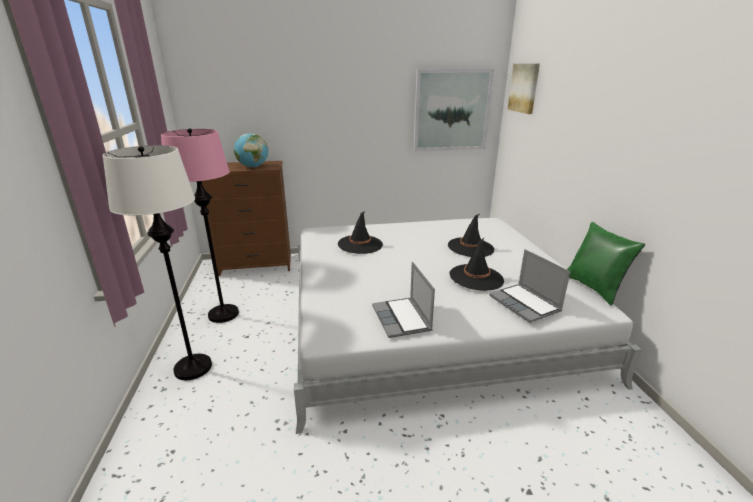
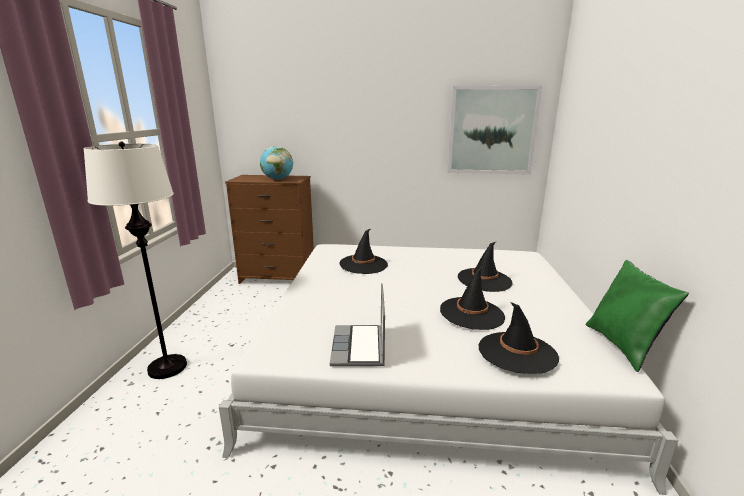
camera: 15 degrees right, 5 degrees down
(223, 314) = (223, 320): pink floor lamp -> none
(524, 88) = (573, 104): picture -> none
(525, 304) = (517, 352): laptop -> black hat

